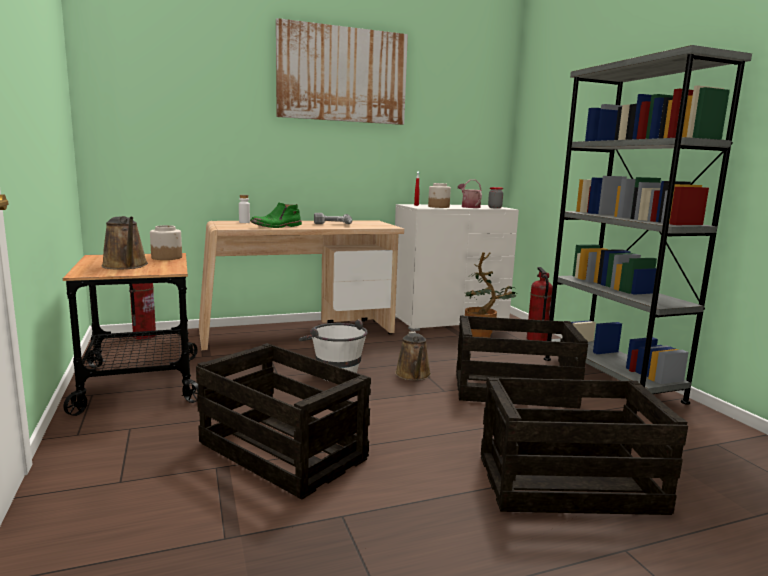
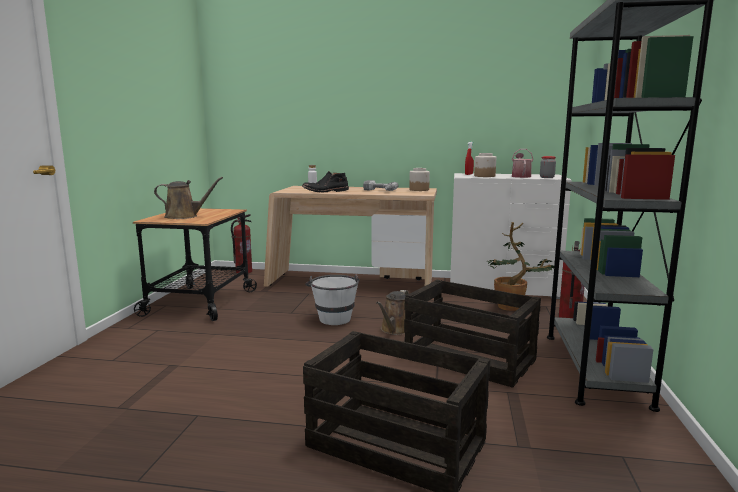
camera: 30 degrees right, 0 degrees up
(126, 266) = (184, 216): brown watering can -> brown watering can turned 90 degrees counterclockwise
(167, 257) = (224, 212): jar -> jar (419, 190)
(277, 226) = (325, 191): green boot -> black boot
(284, 451) = (222, 364): crate -> none
(342, 75) = (403, 57): picture -> none

